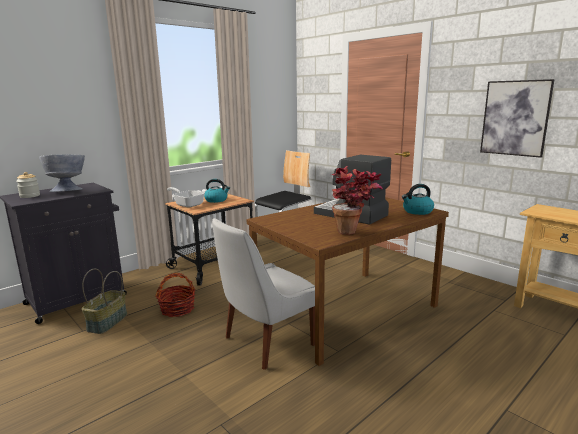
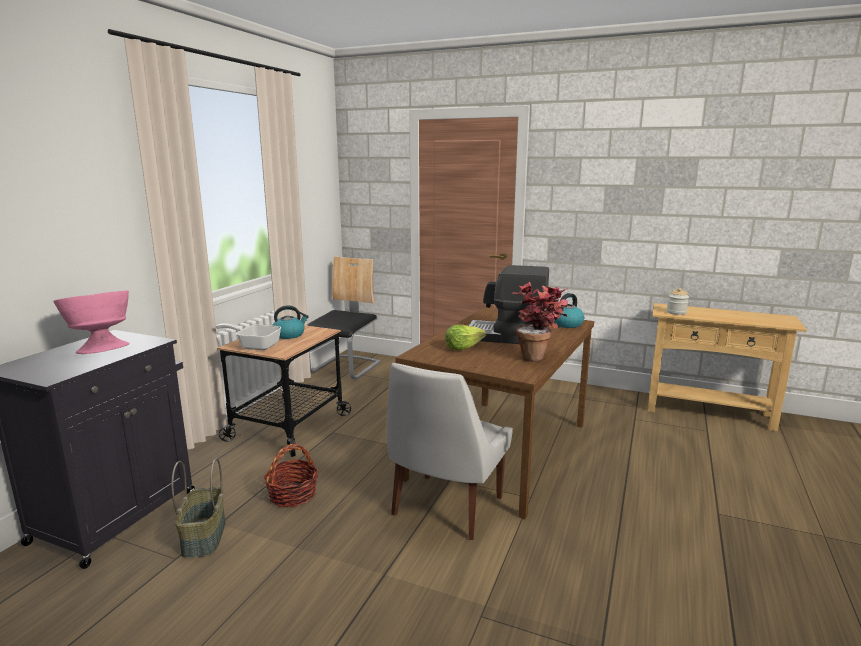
camera: 25 degrees left, 0 degrees up
(30, 196) = (44, 365): jar -> jar (676, 312)
(68, 191) = (101, 349): grey bowl -> pink bowl
(304, 218) = (463, 347): none -> lettuce
(515, 118) = (627, 215): picture -> none

